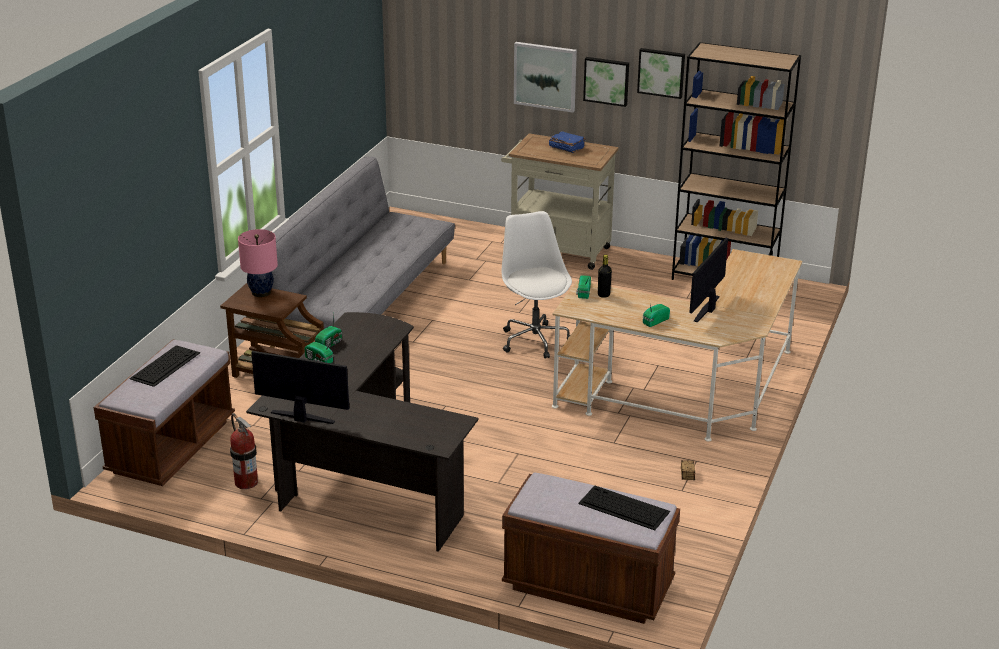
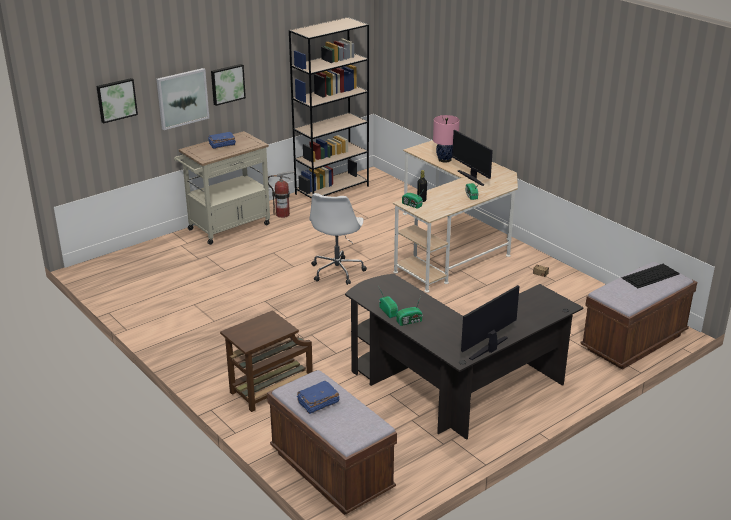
camera: 60 degrees left, 0 degrees up
(165, 365) = (317, 403): keyboard -> blue book
(246, 482) = (415, 445): fire extinguisher -> fire extinguisher (282, 214)
(261, 292) = (245, 328): pink table lamp -> pink table lamp (444, 159)
(362, 303) = (205, 322): grey sofa -> none
(534, 340) = (336, 272): white office chair -> white office chair turned 90 degrees counterclockwise
(661, 72) = (263, 63): picture -> picture (116, 100)

